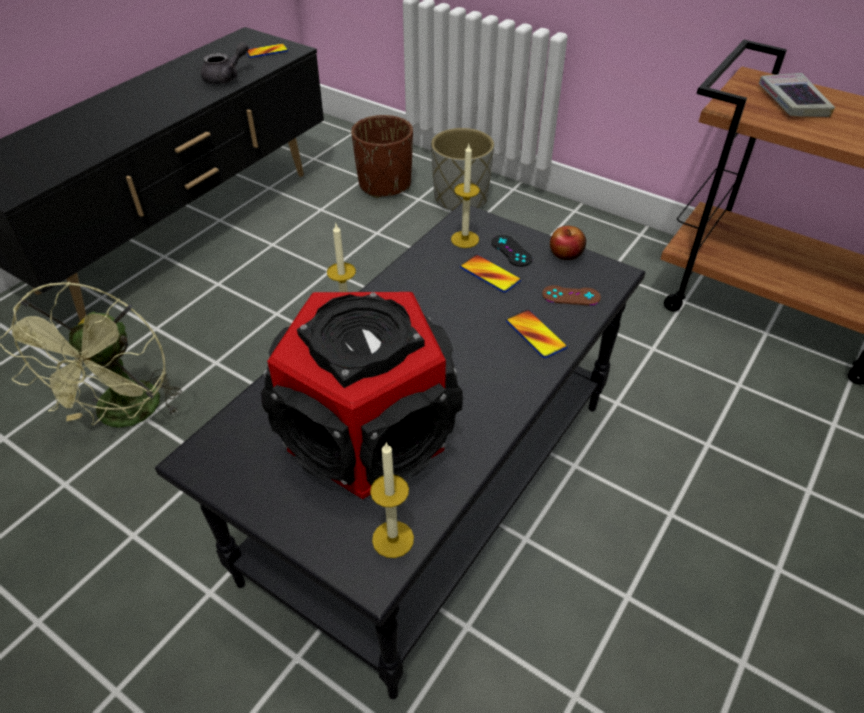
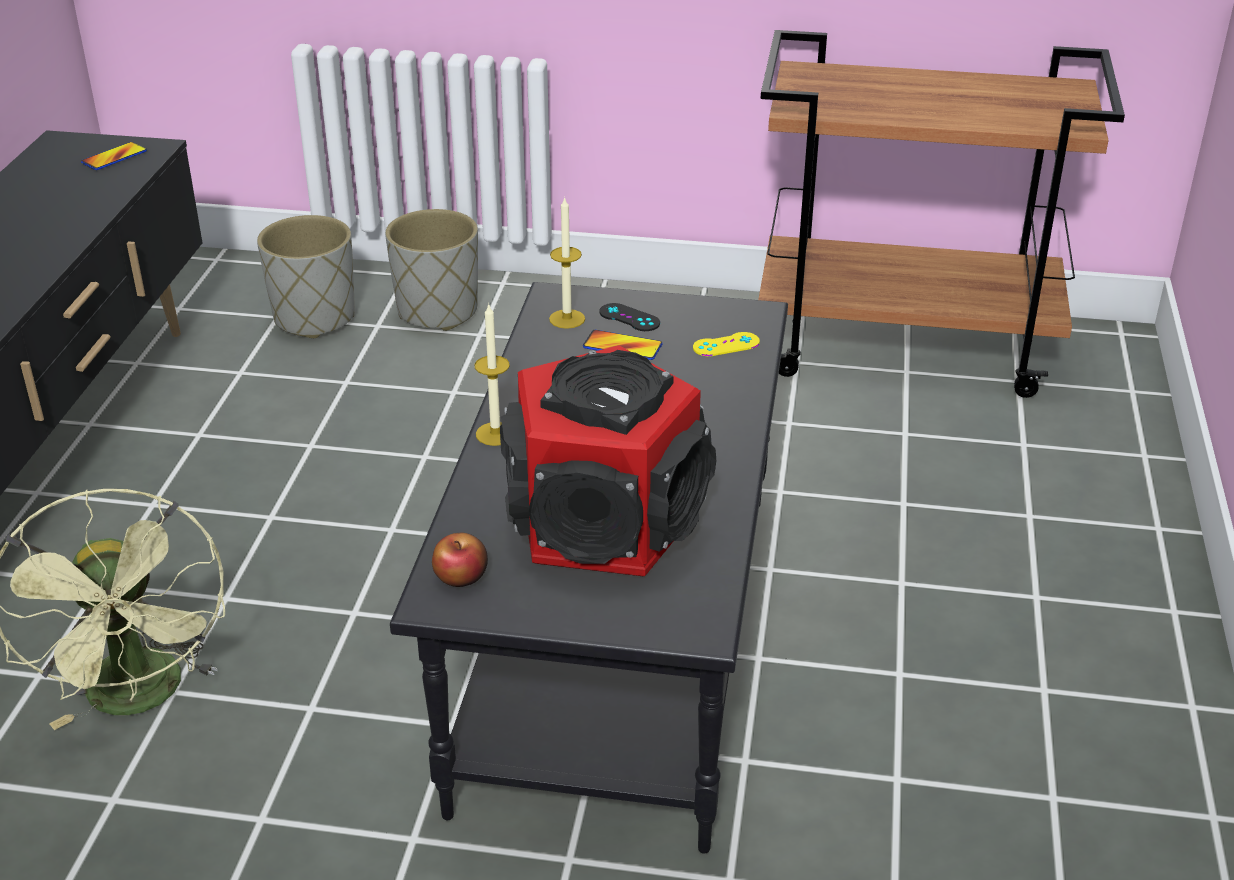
camera: 25 degrees left, 10 degrees down
(226, 77) = (84, 202): grey teapot -> none
(385, 184) = (314, 317): brown planter -> grey planter
(393, 539) = (699, 598): candle -> none
(535, 334) = (714, 390): phone -> none
(566, 254) = (692, 306): apple -> apple (461, 576)
(571, 296) = (726, 345): brown game controller -> yellow game controller
(792, 101) = (858, 89): book -> none

